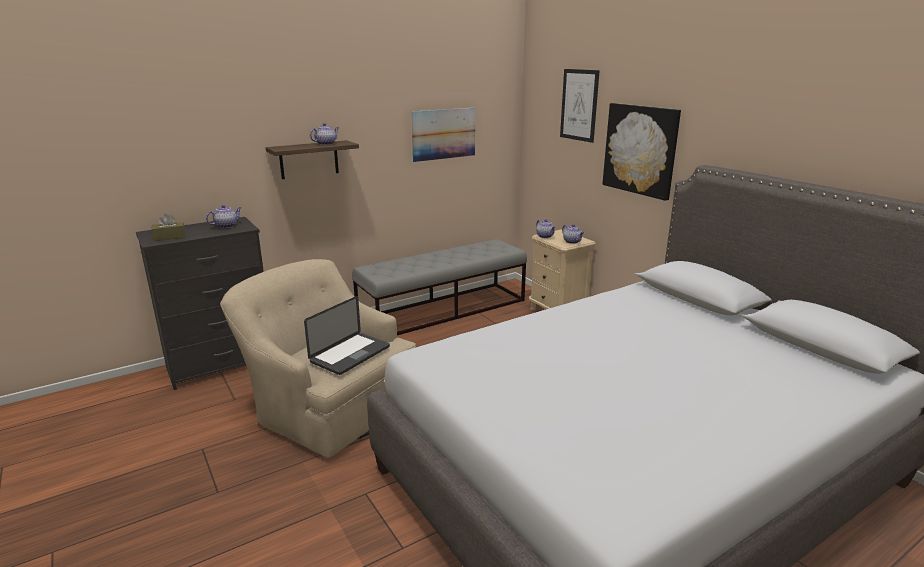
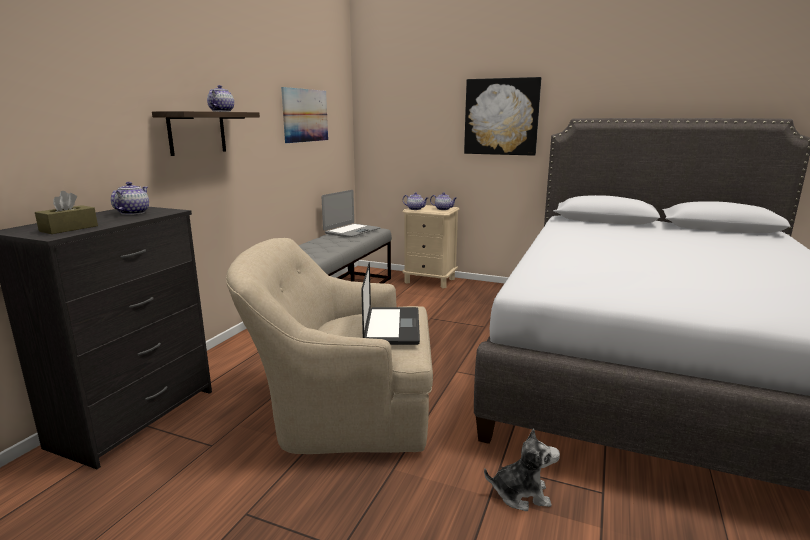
camera: 35 degrees left, 5 degrees down
(349, 518) = (521, 494): none -> plush toy
(485, 247) = (352, 231): none -> laptop
(579, 105) = (427, 86): picture -> none

